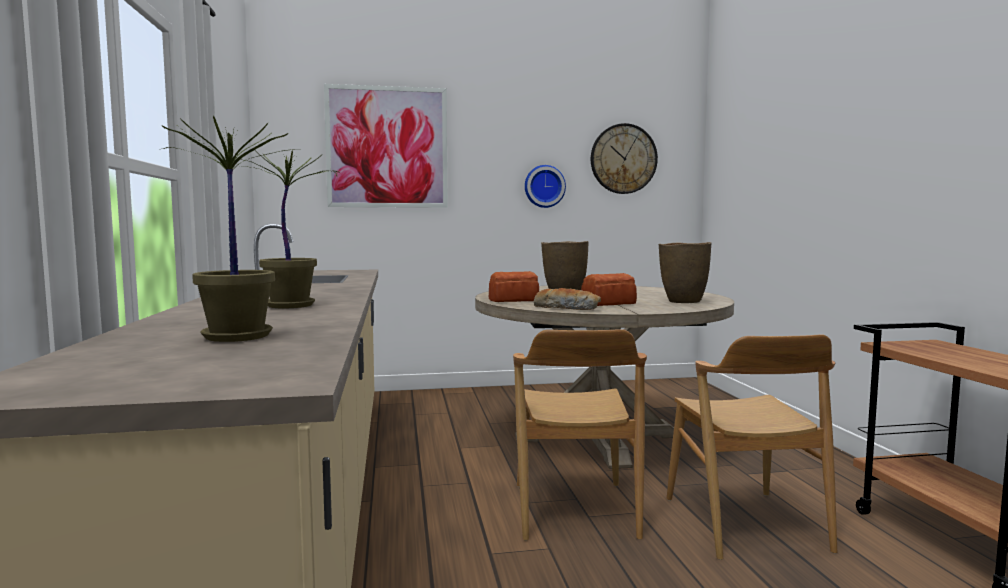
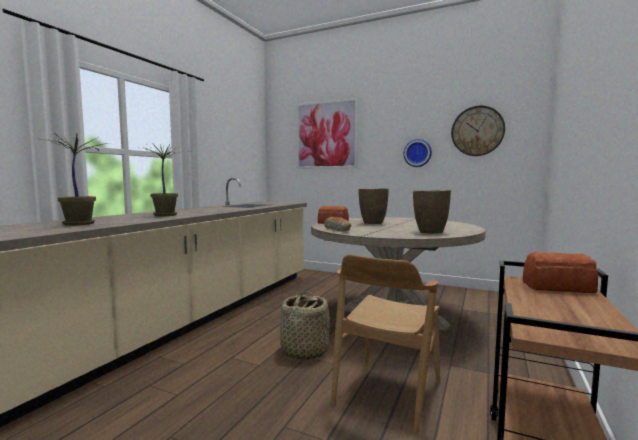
camera: 35 degrees right, 0 degrees up
(574, 510) = (304, 351): brown chair -> basket
(609, 303) = (376, 229): bread -> bread (559, 287)

